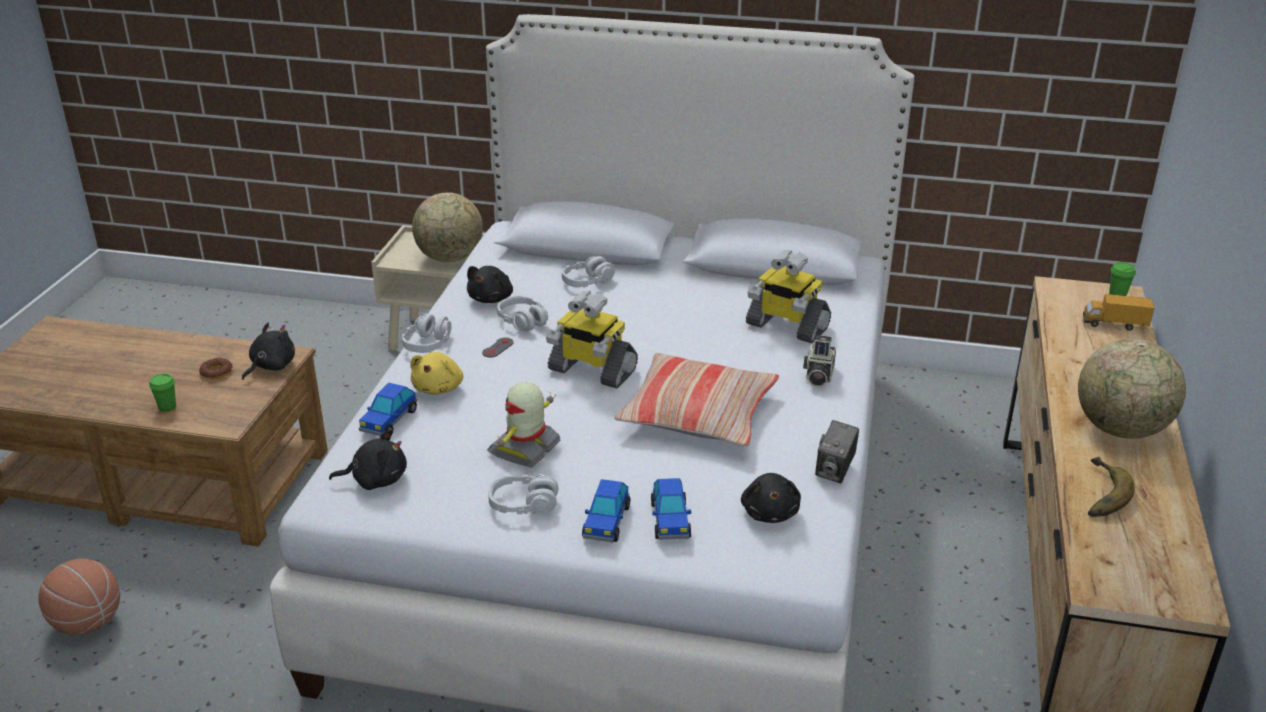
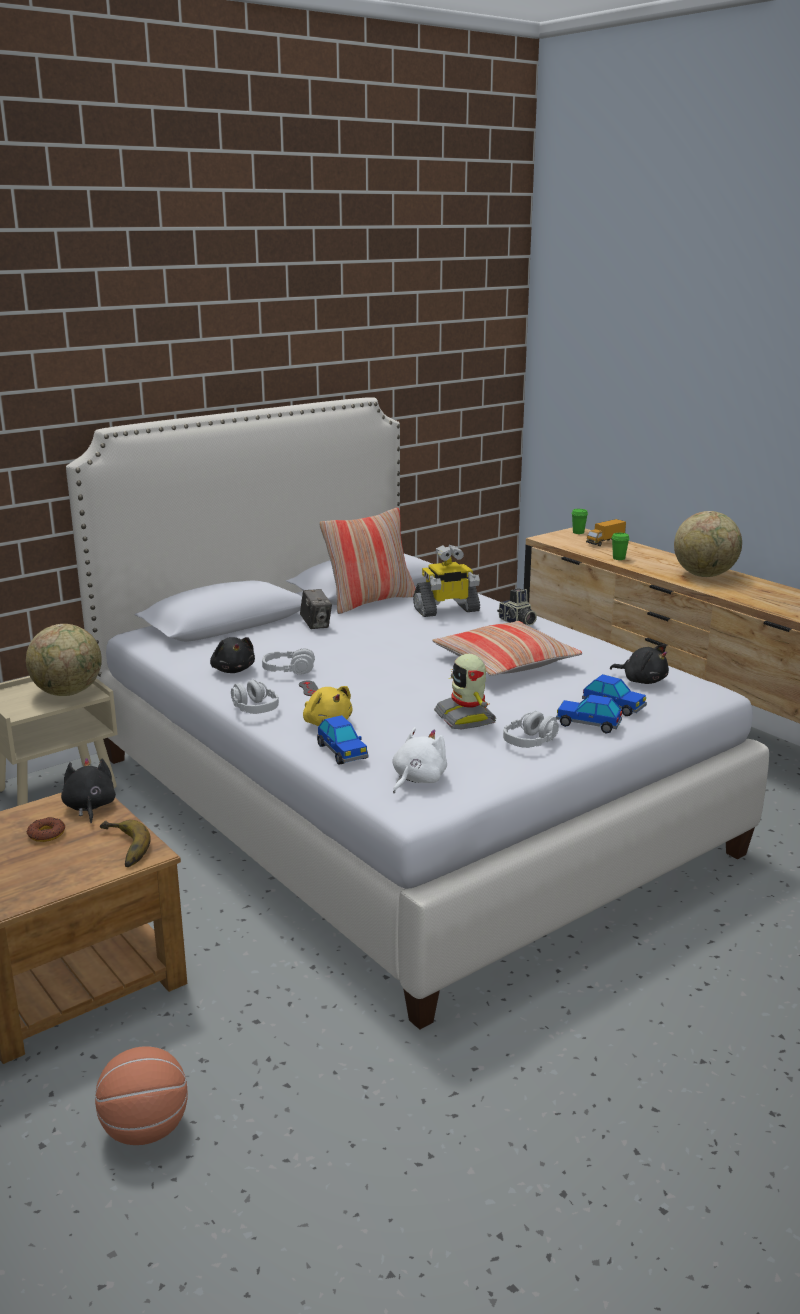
camera: 50 degrees left, 10 degrees down
(167, 407) = (59, 874): green cup -> green cup (618, 558)
(376, 479) = (417, 779): black plush toy -> white plush toy
(588, 282) = (276, 637): grey headphones -> none
(591, 370) = (398, 672): toy robot -> none
(606, 522) = (588, 724): toy car -> toy car turned 150 degrees clockwise
(744, 281) = (370, 601): none -> pillow
(835, 471) = (623, 652): camera -> camera (316, 625)
(1097, 493) = (754, 598): banana -> banana (120, 848)

